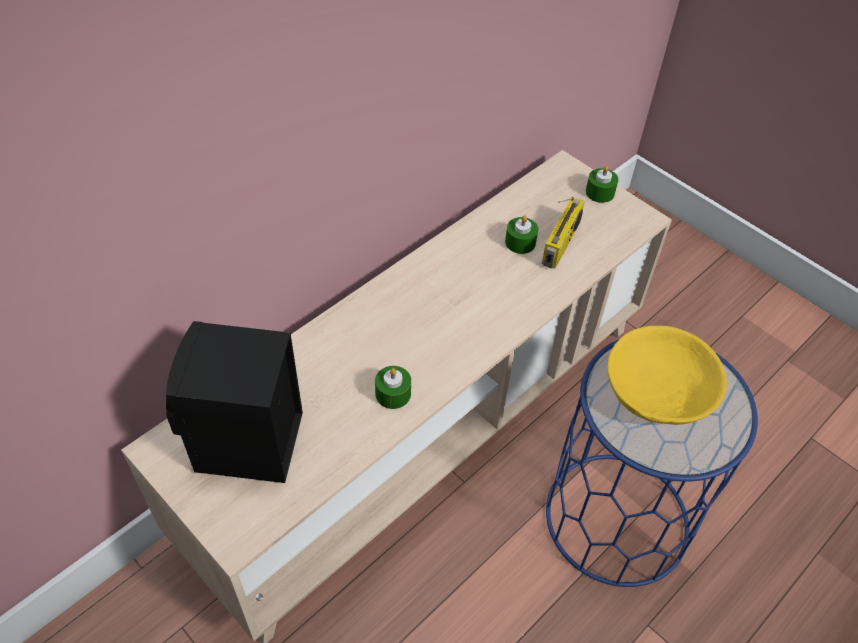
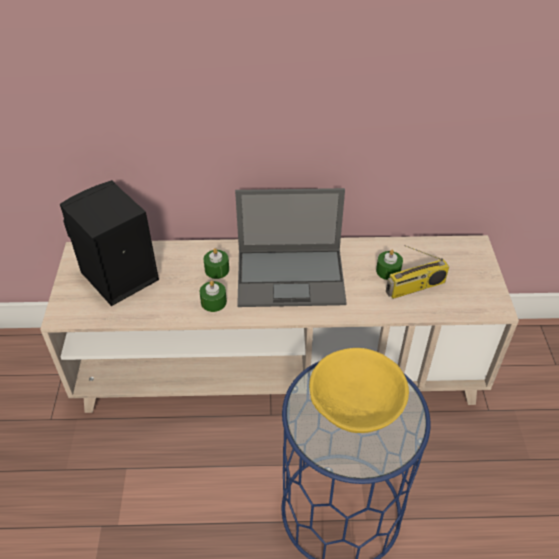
camera: 45 degrees right, 5 degrees down
(439, 309) = (292, 276): none -> laptop
(600, 192) = (482, 274): green candle -> green candle (217, 270)

